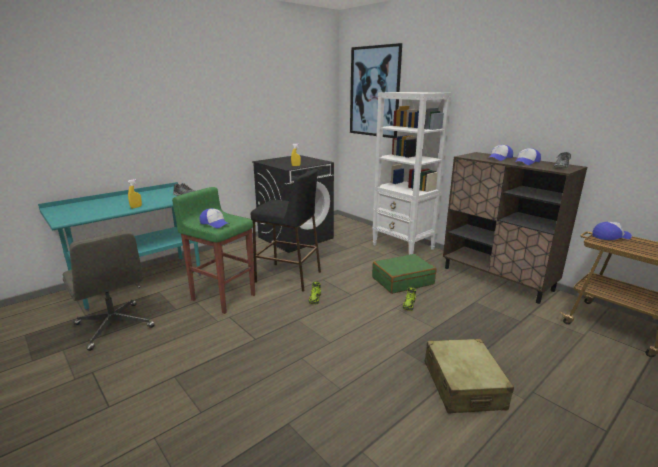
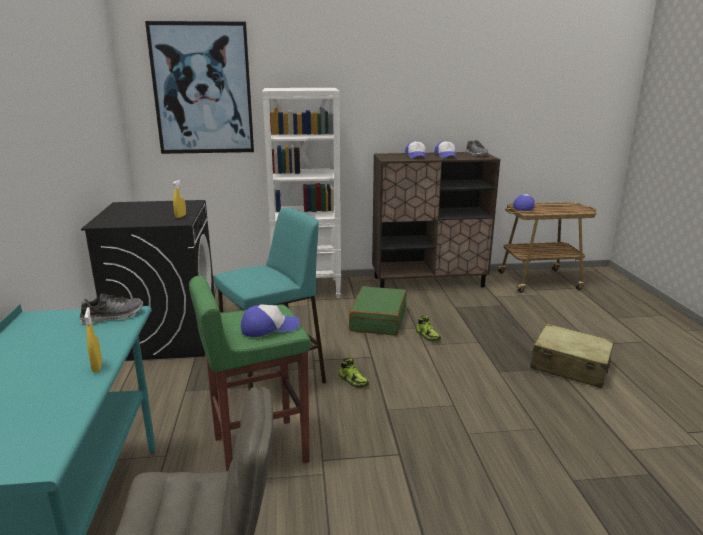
camera: 55 degrees left, 0 degrees up
(289, 277) = (274, 379): black stool -> turquoise stool

